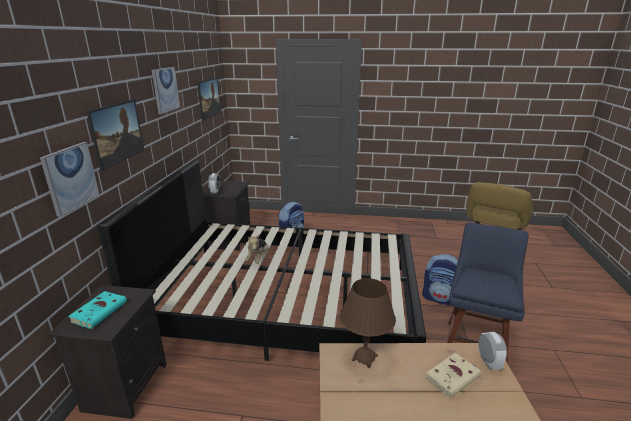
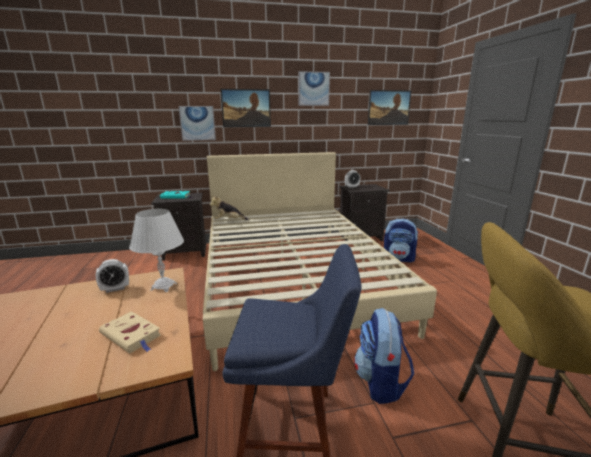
camera: 70 degrees right, 5 degrees down
(258, 258) = (294, 231): plush toy -> plush toy (229, 221)
(287, 301) = (293, 278): black bed -> beige bed
(364, 358) = (163, 286): brown table lamp -> white table lamp
(488, 362) = (153, 362): alarm clock -> alarm clock (115, 289)

